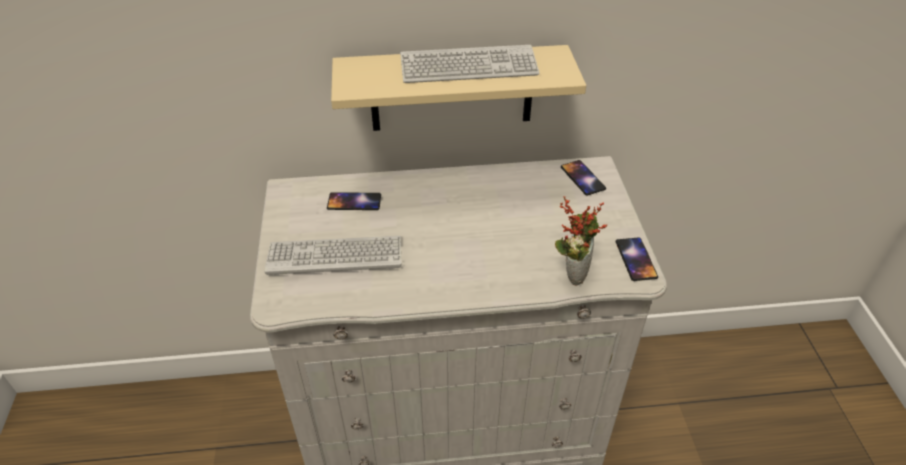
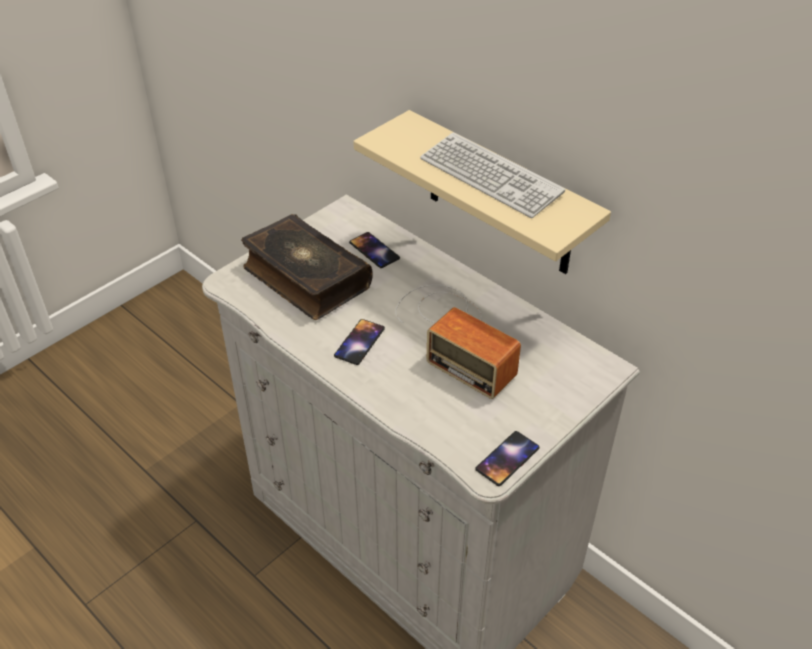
camera: 50 degrees right, 0 degrees up
(335, 256) = (305, 278): keyboard -> book
(492, 214) = (454, 334): none -> radio
(573, 272) = (441, 423): potted plant -> none
(582, 178) = (577, 365): phone -> phone (359, 342)

